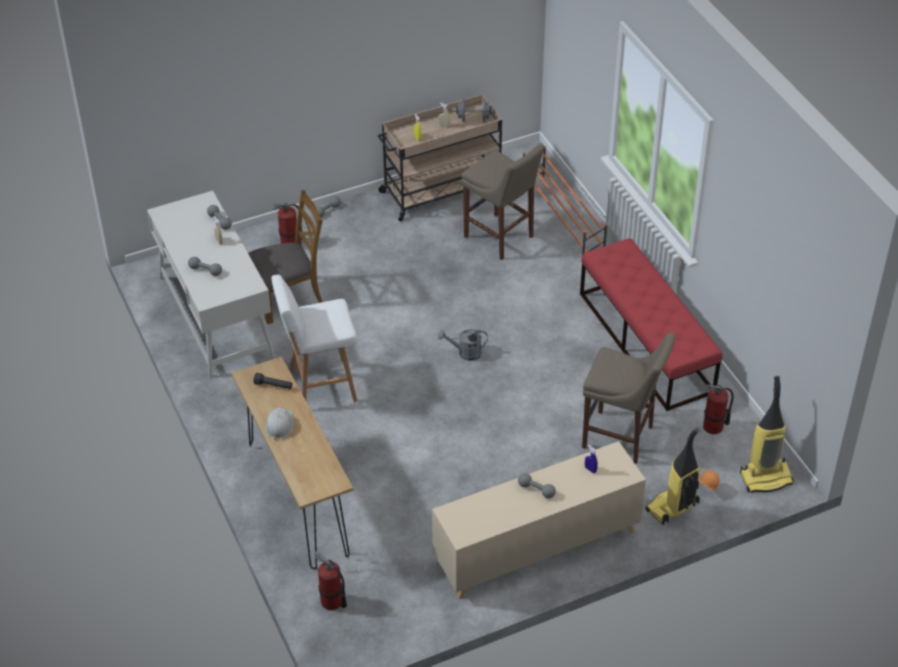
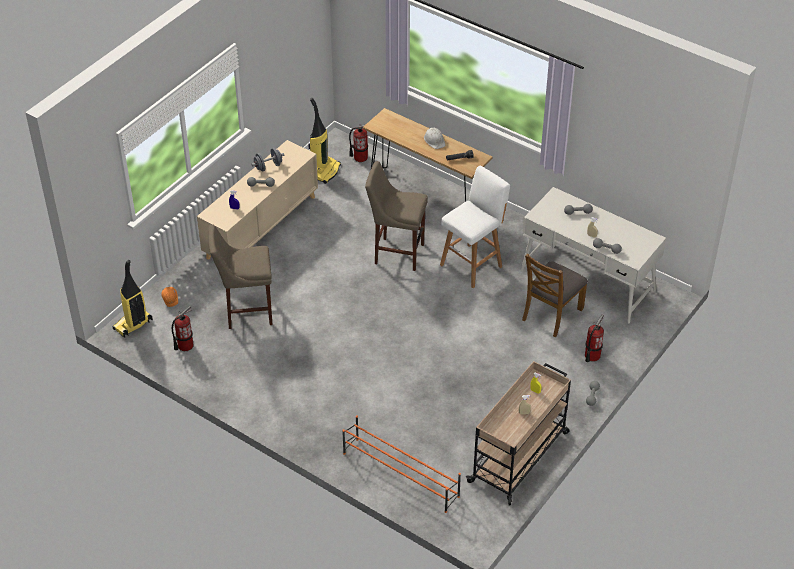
camera: 150 degrees right, 0 degrees up
(465, 353) = (393, 327): grey watering can -> none
(473, 119) = (506, 431): grey dumbbell -> grey dumbbell (268, 166)
(501, 238) = (436, 432): beige stool -> beige stool (396, 253)
(646, 342) = (266, 389): red bench -> none
(672, 508) = (188, 282): vacuum cleaner -> vacuum cleaner (325, 171)

